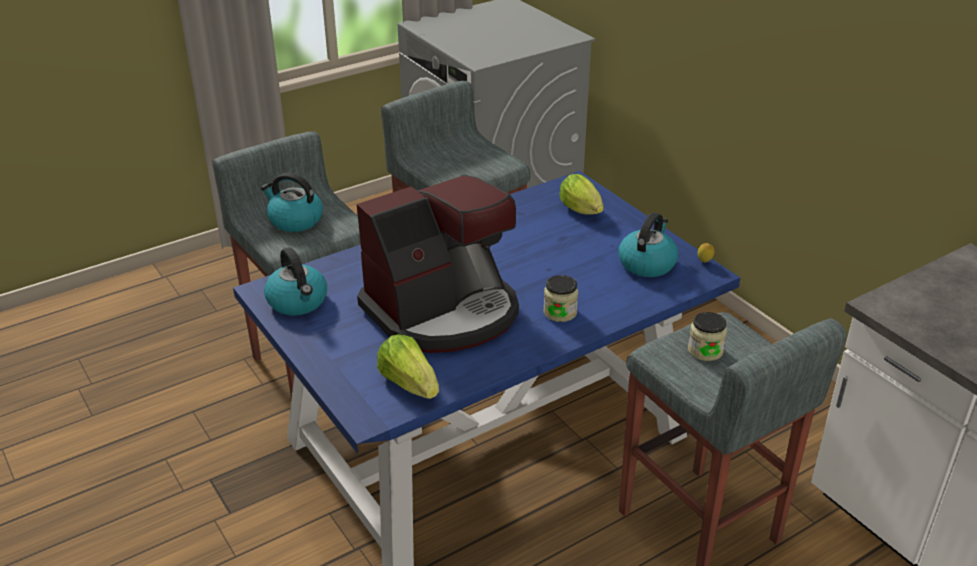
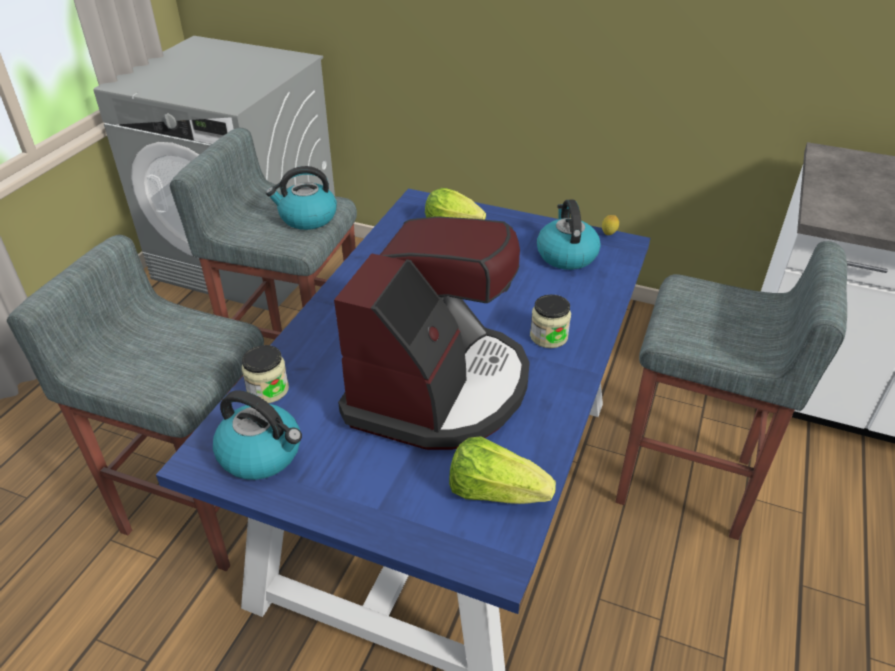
camera: 35 degrees left, 5 degrees up
(294, 220) = (155, 353): kettle -> kettle (307, 218)
(705, 350) = (703, 317): jar -> jar (268, 389)

